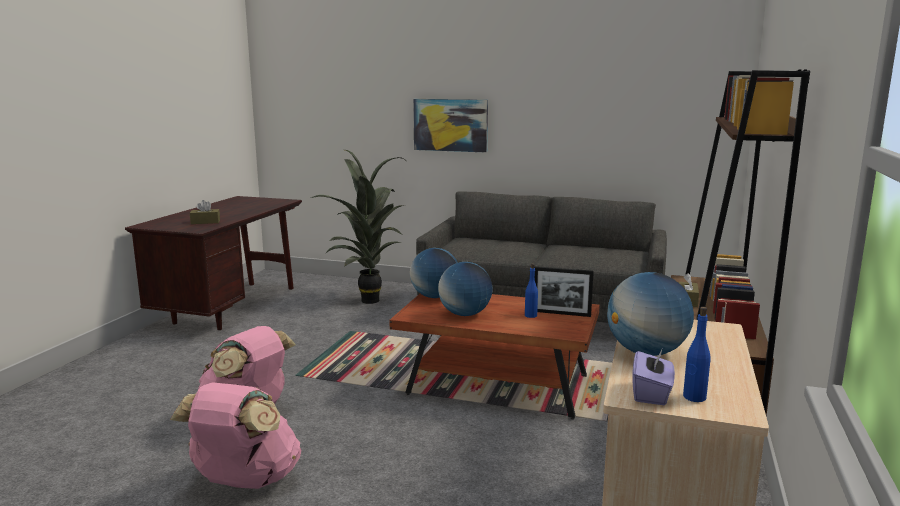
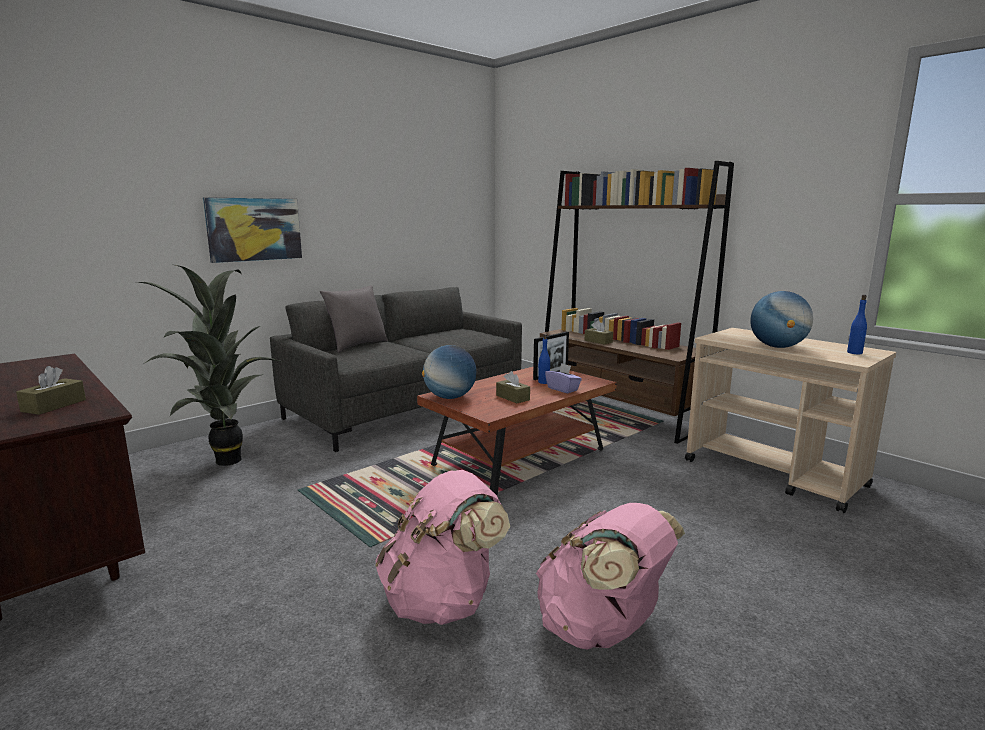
camera: 60 degrees left, 0 degrees up
(465, 314) = (512, 397): globe -> brown tissue box
(499, 240) = (357, 346): none -> grey pillow
(651, 393) = (849, 357): purple tissue box -> purple tissue box (563, 389)

